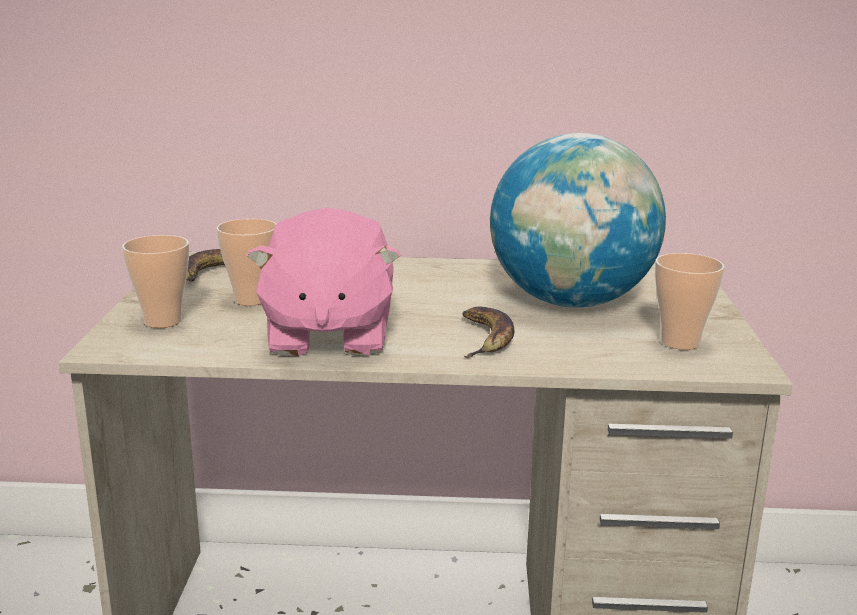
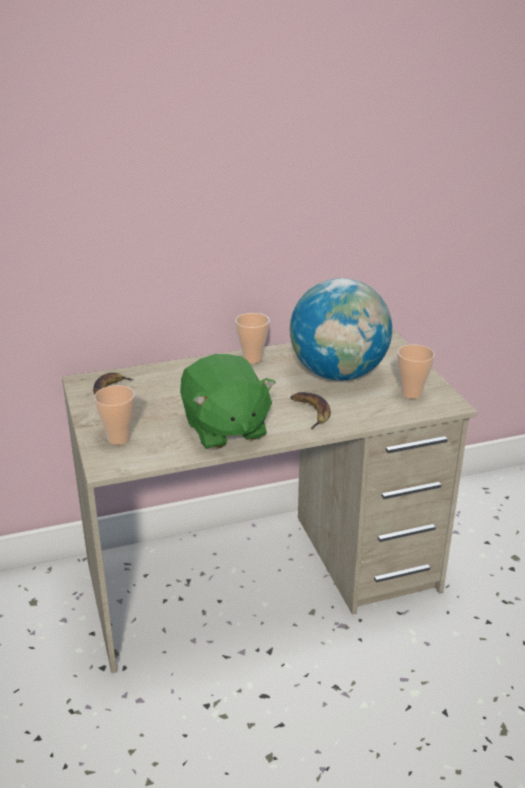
camera: 20 degrees left, 10 degrees up
(251, 299) = (155, 409): cup -> cup (252, 359)
(327, 336) = (224, 429): pink plush toy -> green plush toy

